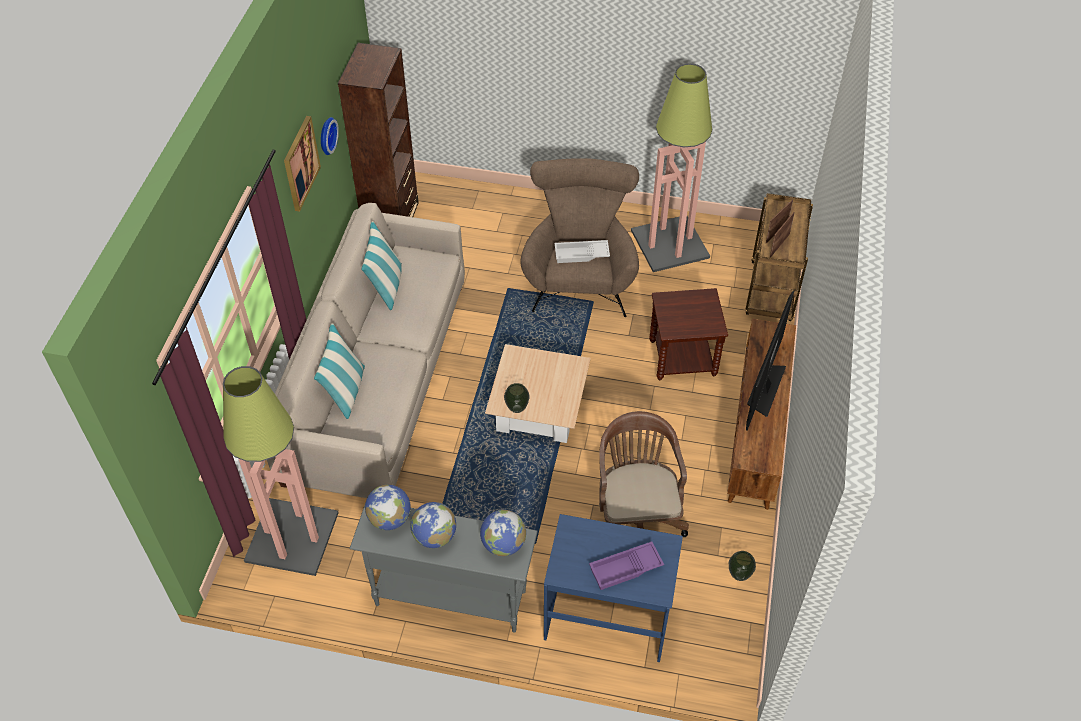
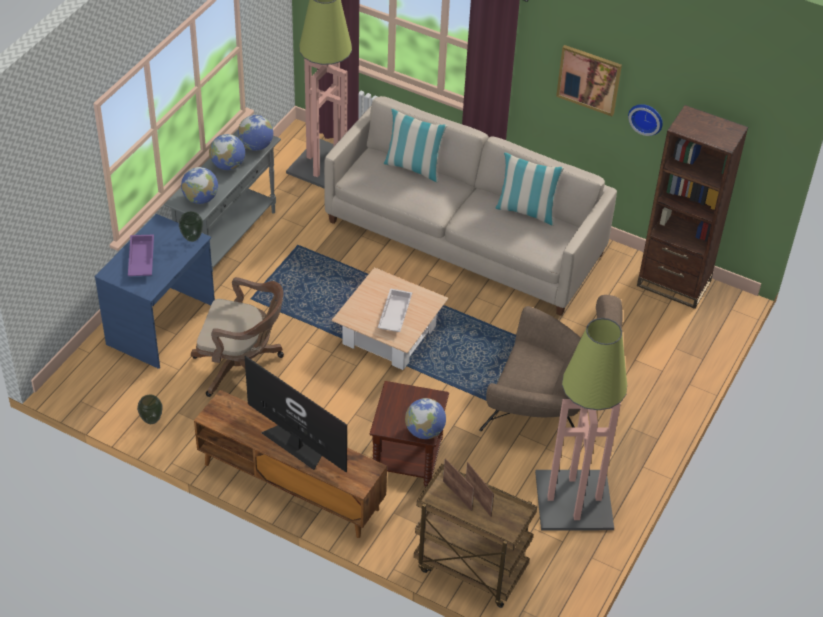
camera: 105 degrees right, 5 degrees down
(517, 408) = (369, 288): vase -> vase (192, 238)
(581, 255) = (533, 368): white tray -> white tray (394, 314)
(705, 298) = (424, 431): none -> globe

